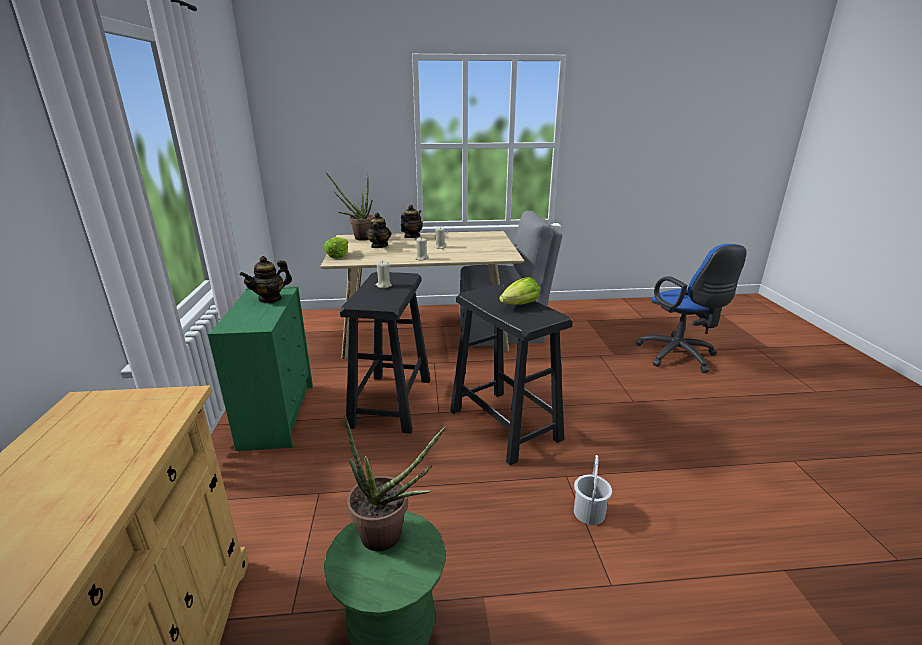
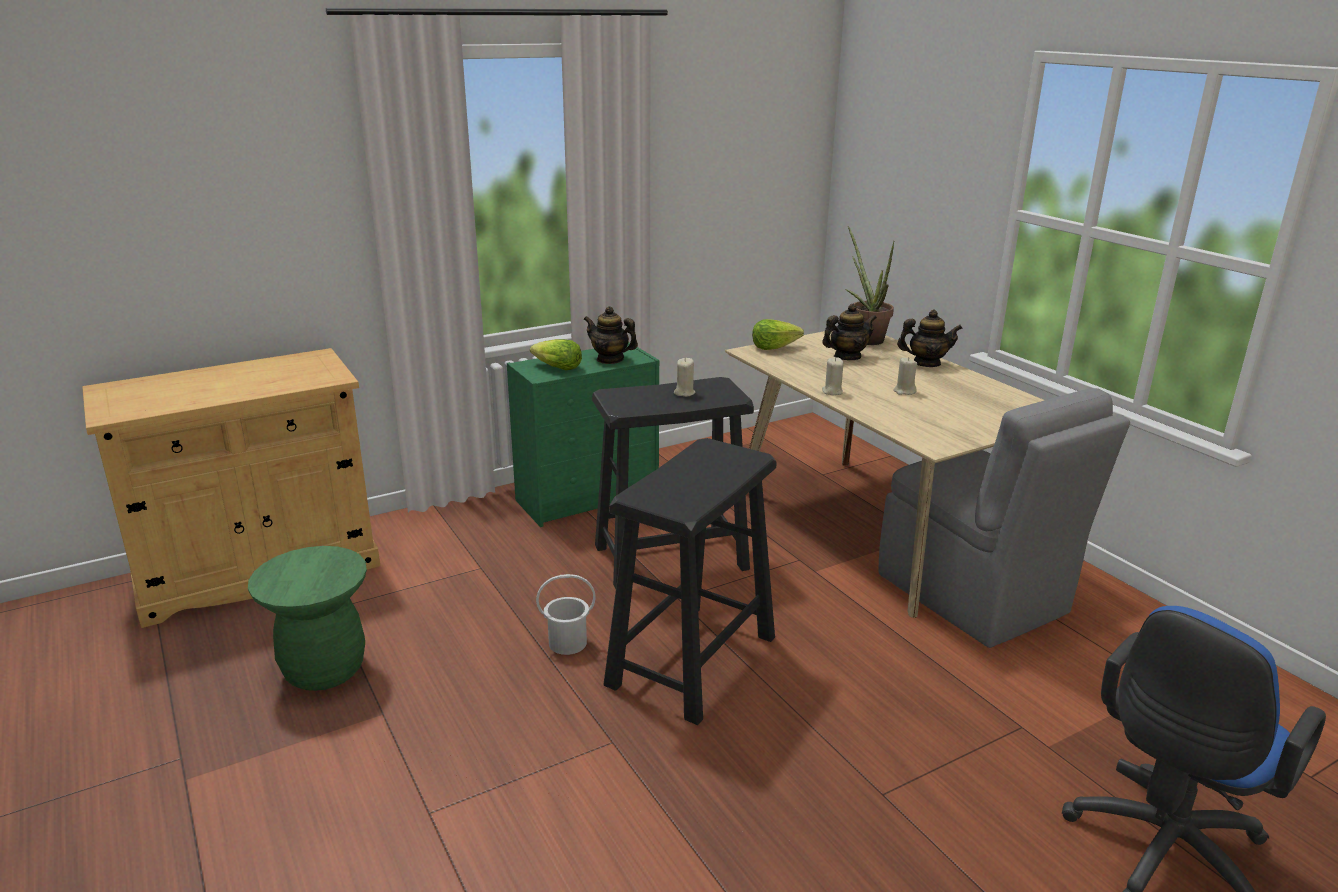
camera: 65 degrees right, 0 degrees up
(390, 538) = (328, 570): potted plant -> none
(520, 305) = (703, 482): lettuce -> lettuce (557, 368)
(588, 512) = (547, 775): white bucket -> white bucket (567, 642)

